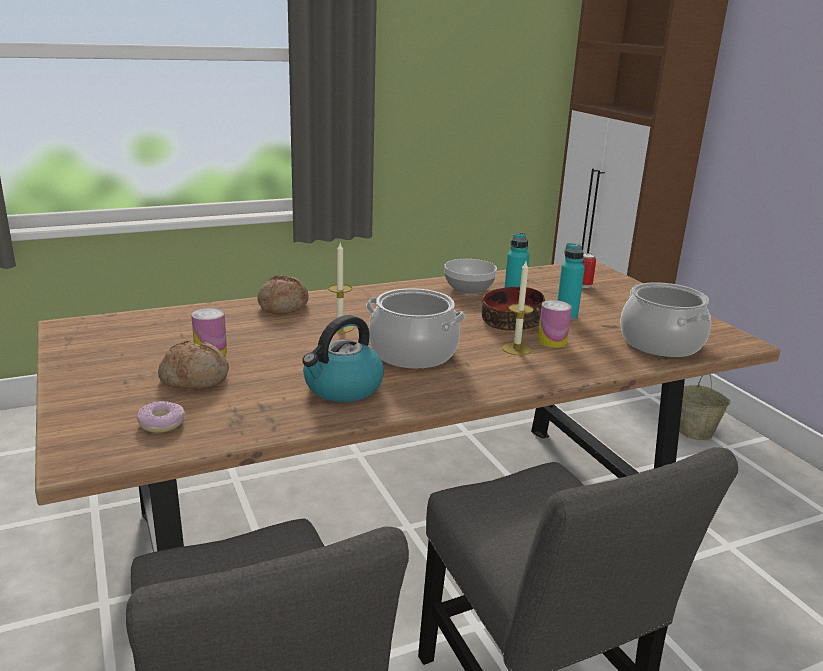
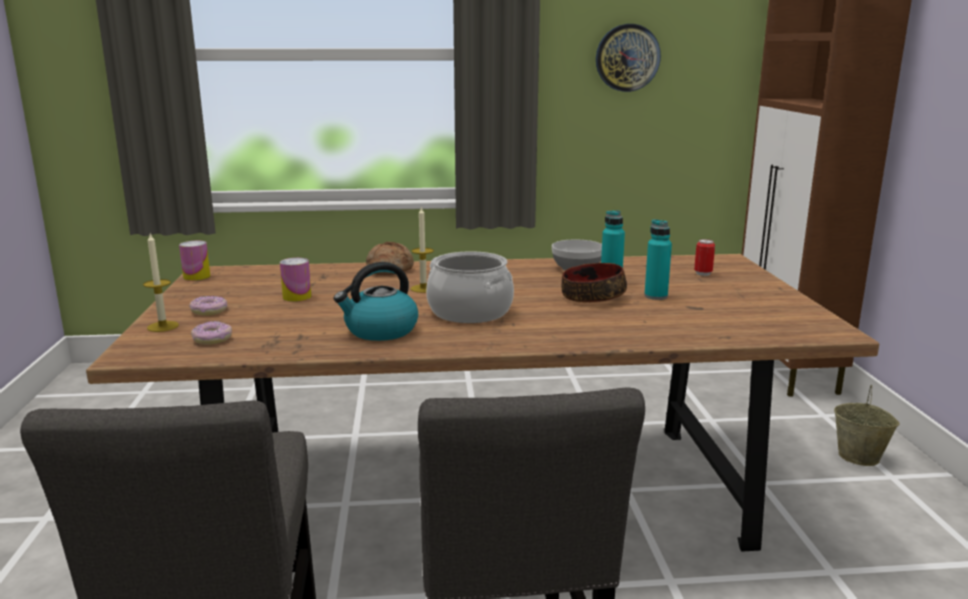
camera: 20 degrees right, 5 degrees down
(122, 383) = (209, 311): none -> donut
(195, 378) = (267, 313): bread -> none
(454, 61) = (627, 58): none -> wall clock
(516, 349) = (574, 317): candle -> candle (163, 326)
(552, 341) = (617, 314): can -> can (196, 276)
(660, 343) = (736, 325): cooking pot -> none

